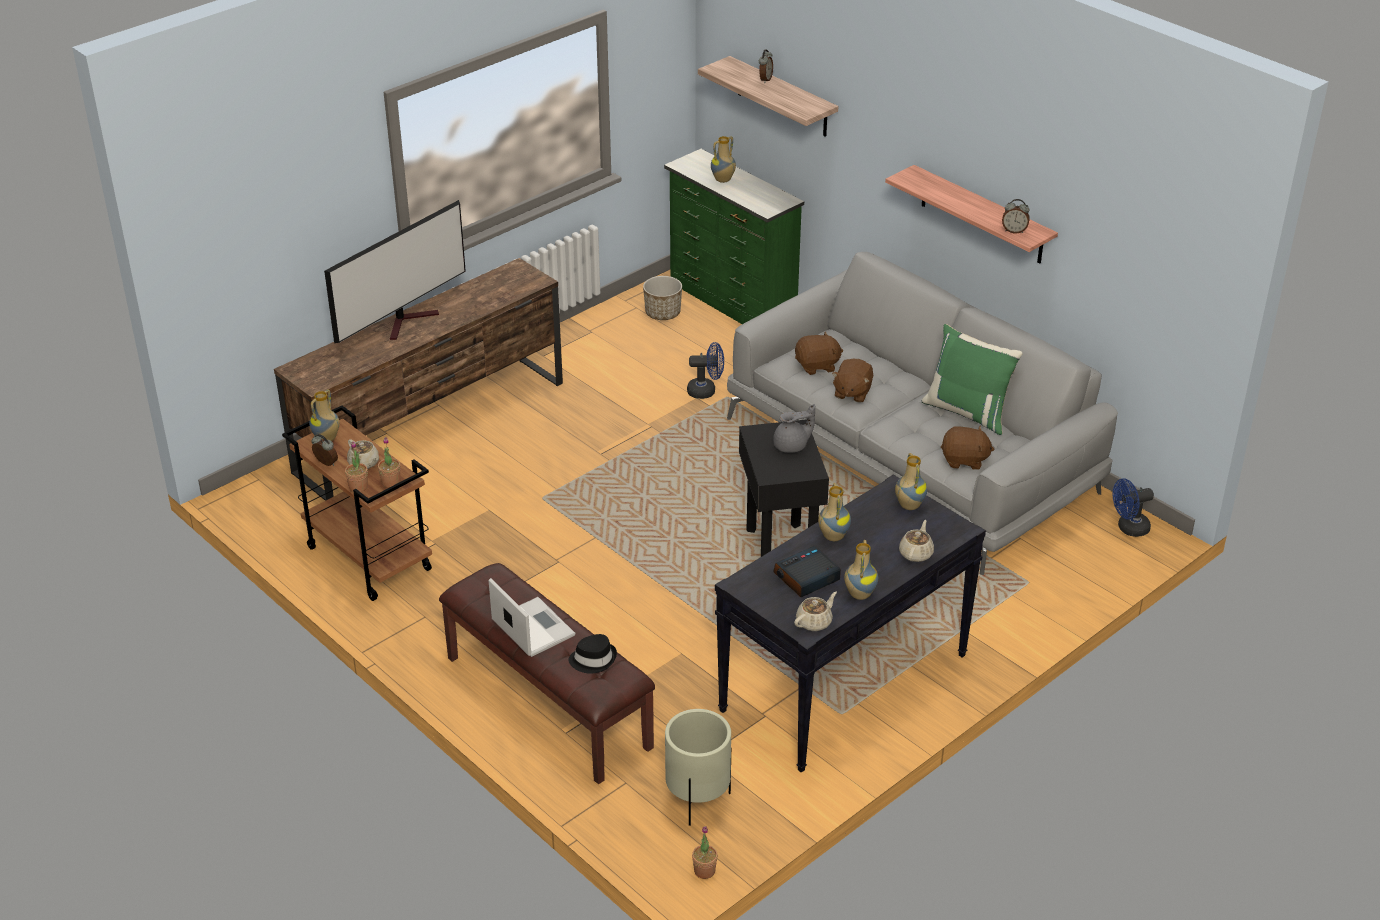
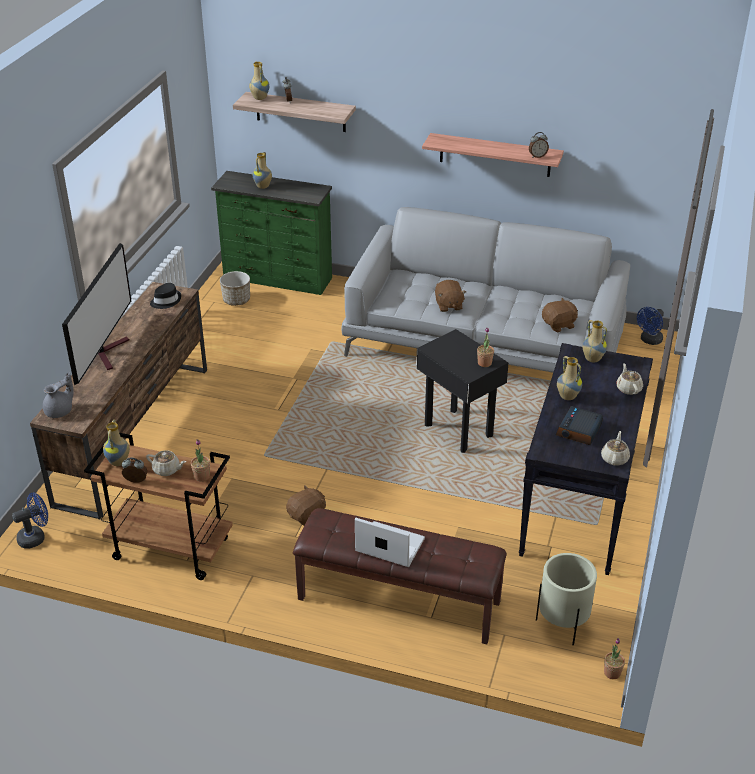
camera: 30 degrees left, 0 degrees up
(358, 487) = (179, 489): potted plant -> potted plant (484, 363)
(593, 659) = (453, 550): black hat -> black hat (166, 301)
(706, 391) = (313, 342): blue fan -> blue fan (35, 537)
(792, 446) = (464, 349): grey teapot -> grey teapot (60, 411)
(817, 366) = (410, 295): brown plush toy -> brown plush toy (307, 516)
(859, 594) = (622, 428): vase -> vase (259, 98)
(968, 412) = (531, 294): green pillow -> none

